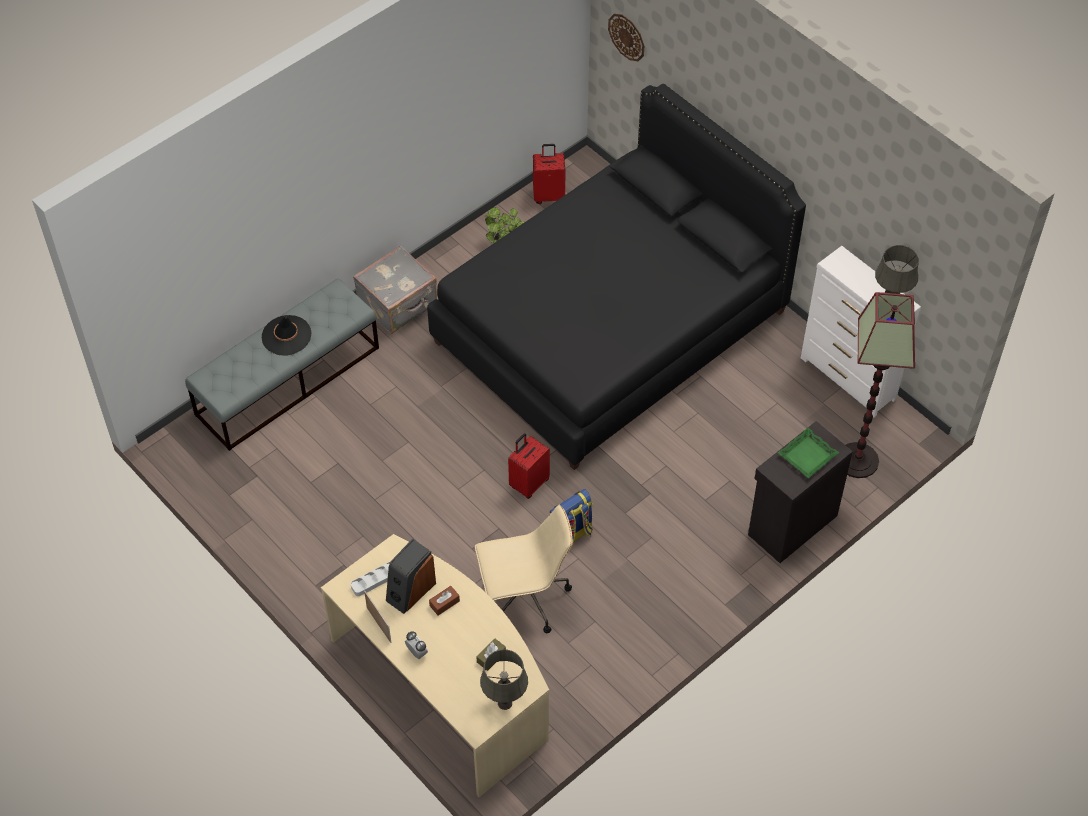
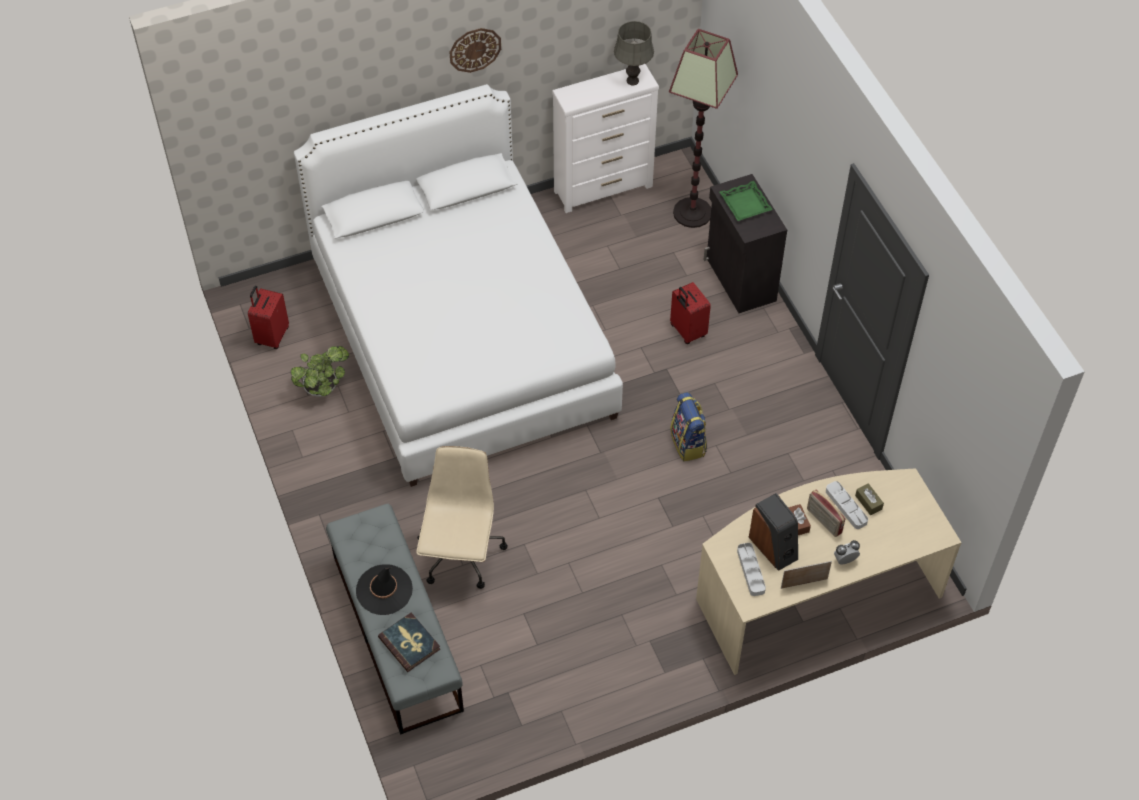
camera: 70 degrees left, 0 degrees up
(241, 369) = (409, 643): none -> book
(398, 305) = (346, 505): grey suitcase -> none
(454, 624) = (823, 521): none -> radio
(478, 639) = (846, 507): none -> grey tray
(504, 702) = (919, 505): grey table lamp -> none
(524, 599) = (745, 500): beige office chair -> beige office chair (461, 555)
(528, 483) = (616, 458): red suitcase -> red suitcase (687, 331)
(610, 327) = (462, 339): black bed -> white bed
(627, 37) = (245, 134): wall clock -> wall clock (475, 49)

